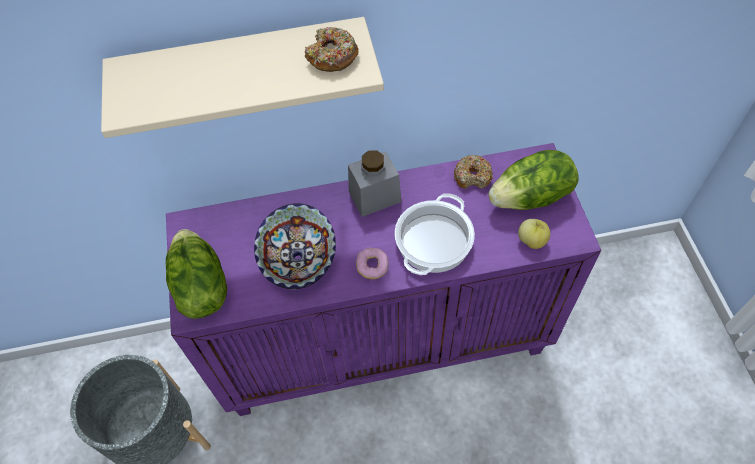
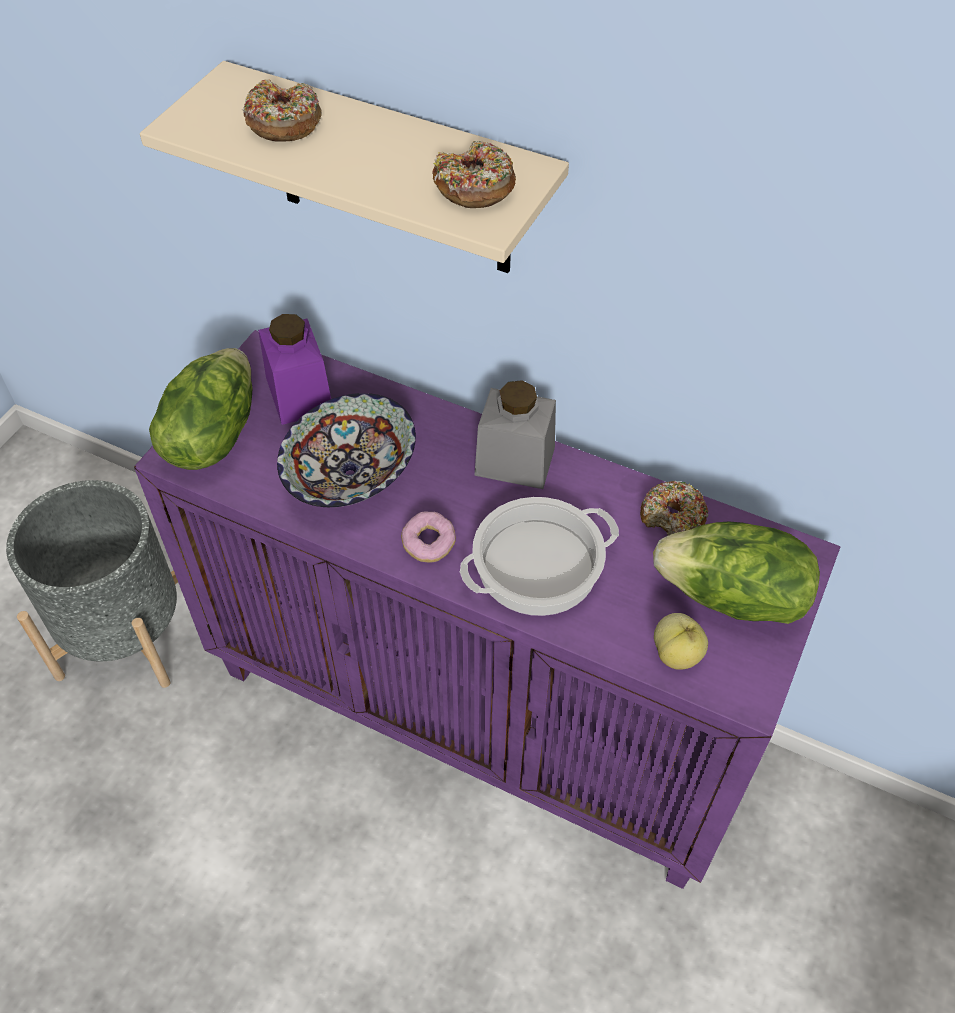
camera: 35 degrees right, 5 degrees down
(185, 77) = (283, 123): none -> donut
(228, 233) = (299, 394): none -> purple jar

